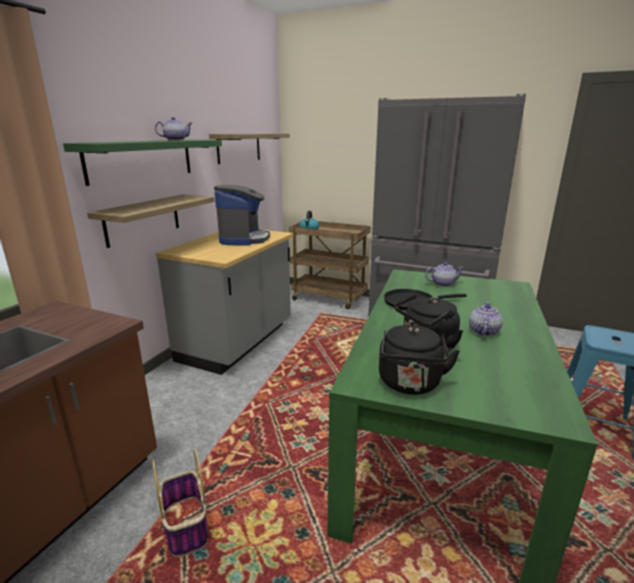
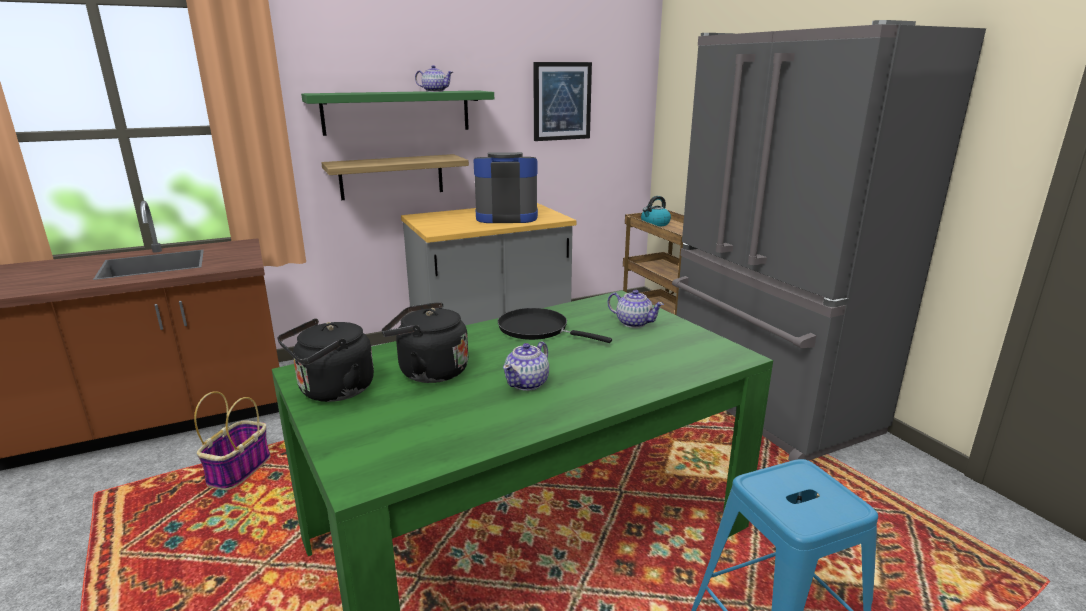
camera: 40 degrees right, 0 degrees up
(239, 147) = (562, 101): shelf -> picture
(243, 239) = (506, 217): coffee machine -> coffee machine turned 135 degrees counterclockwise
(483, 331) = (527, 383): teapot -> teapot turned 150 degrees clockwise

